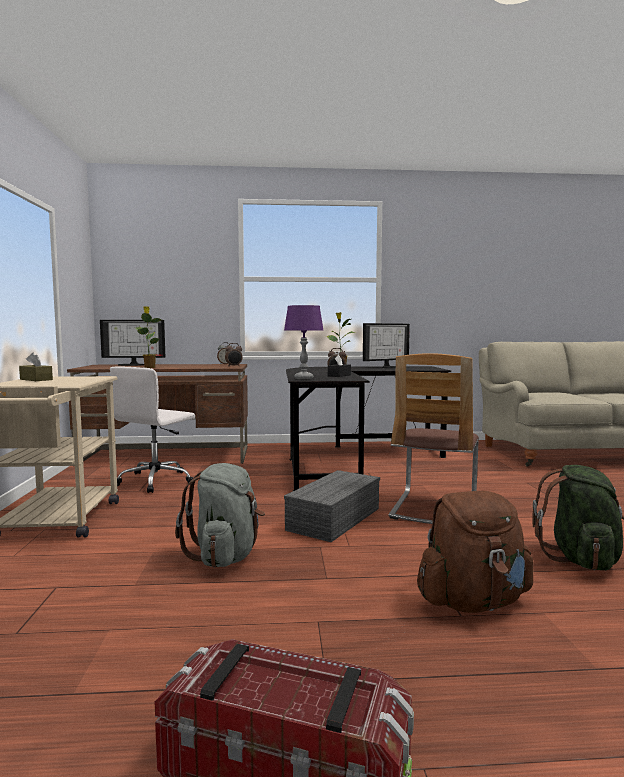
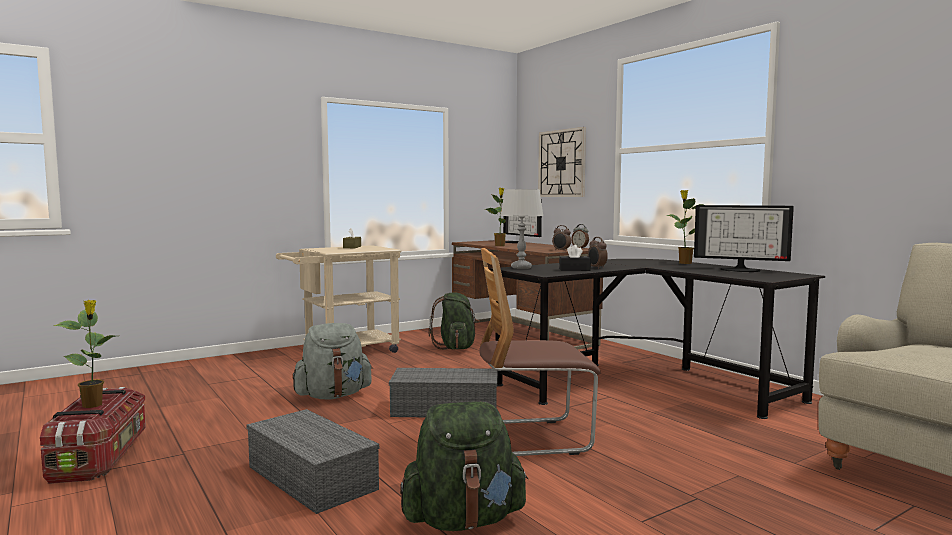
camera: 60 degrees right, 0 degrees up
(156, 481) = (456, 348): white office chair -> green backpack
(168, 286) = (562, 163): none -> wall clock
(274, 687) = (93, 405): none -> potted plant
(304, 378) = (521, 267): purple table lamp -> grey table lamp
(473, 602) = (314, 478): brown backpack -> grey storage box

